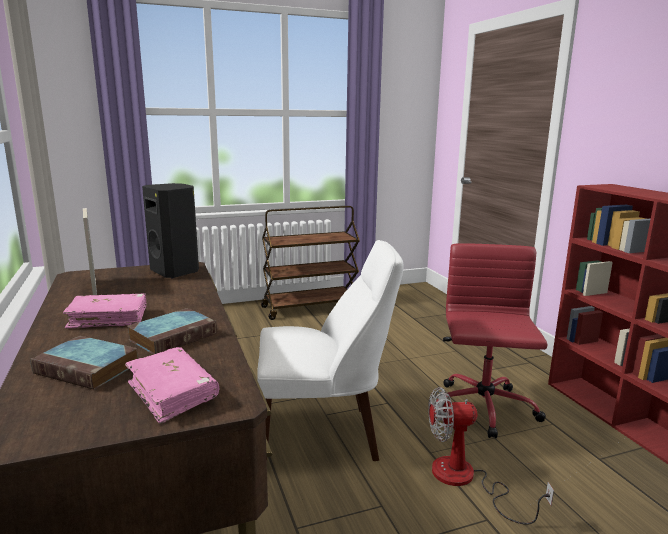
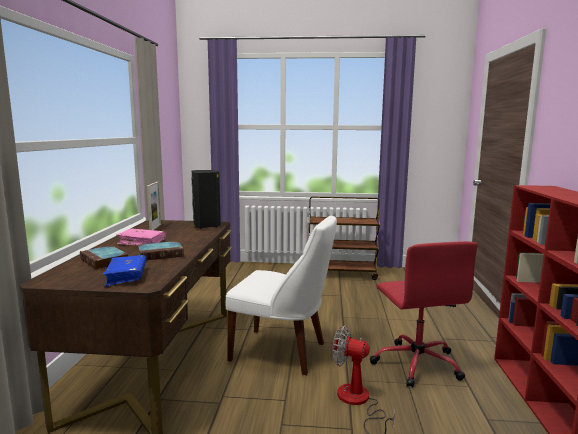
camera: 25 degrees right, 5 degrees down
(172, 393) = (126, 276): pink book -> blue book
(483, 409) = (416, 363): red office chair -> red office chair turned 135 degrees clockwise

